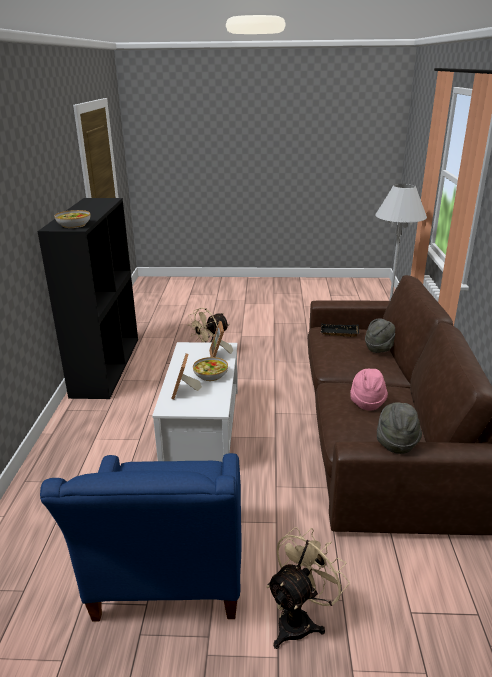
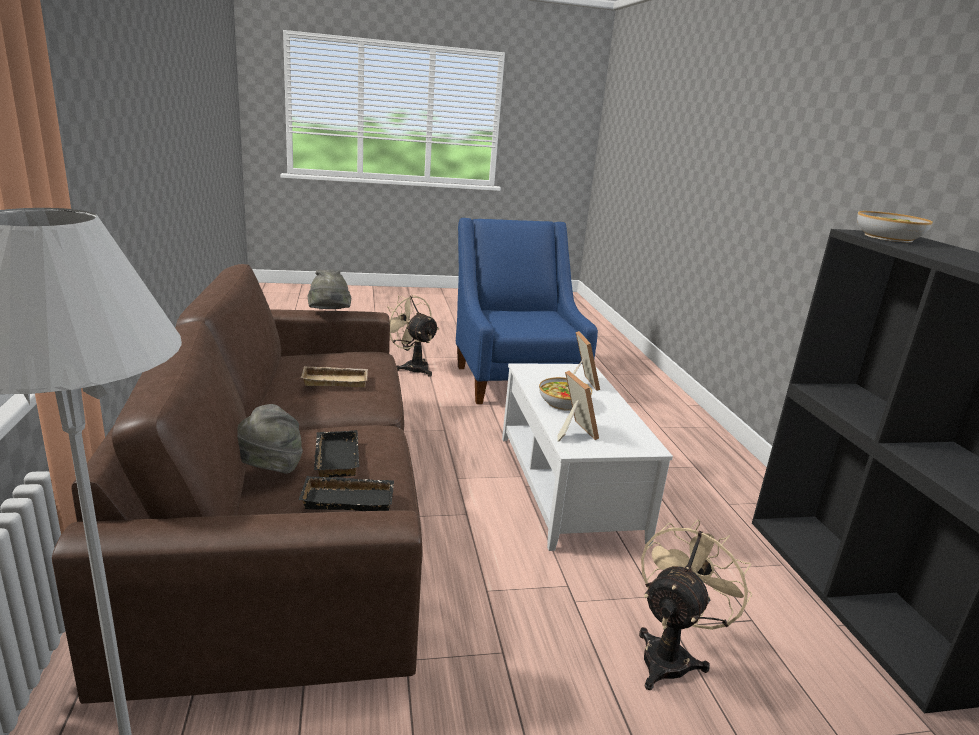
camera: 165 degrees right, 5 degrees down
(300, 619) = (412, 367): beige fan -> beige fan turned 105 degrees clockwise
(350, 349) = (334, 458): none -> black tray
(367, 402) = (336, 380): pink hat -> beige tray

